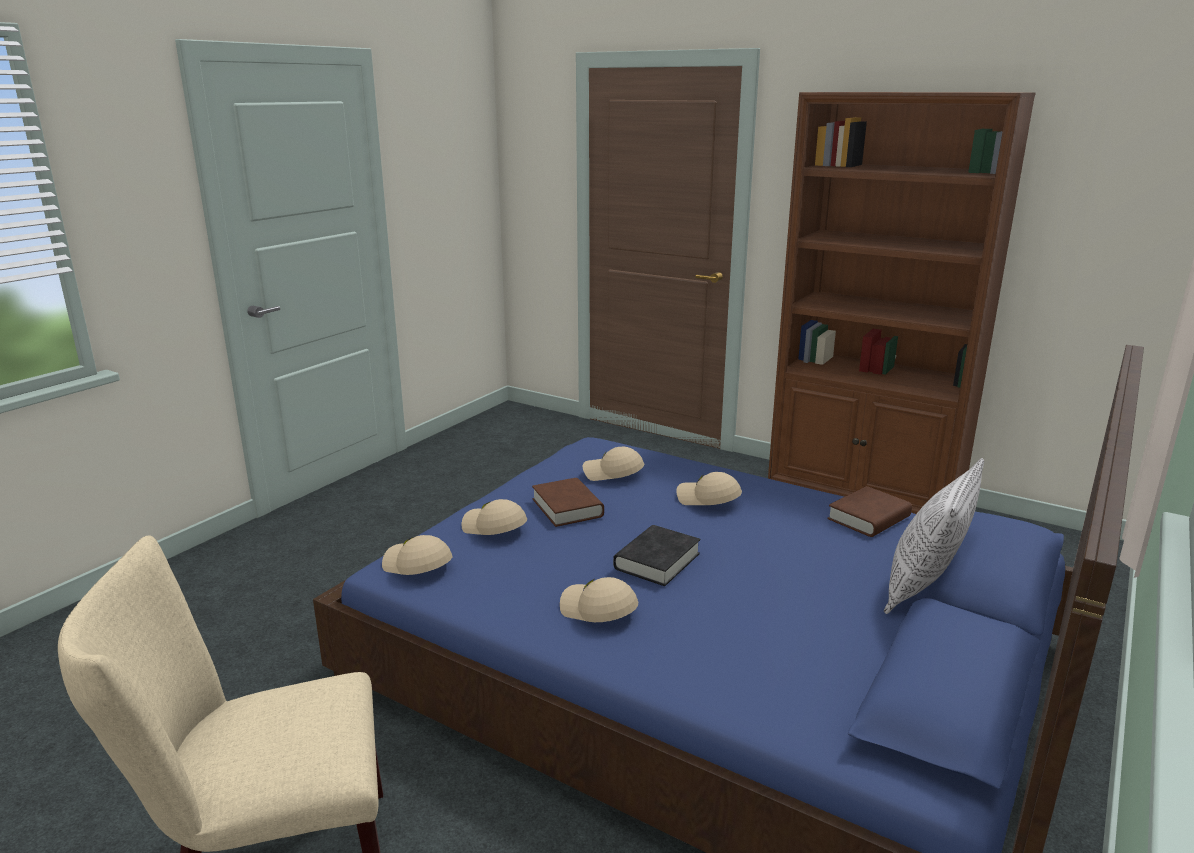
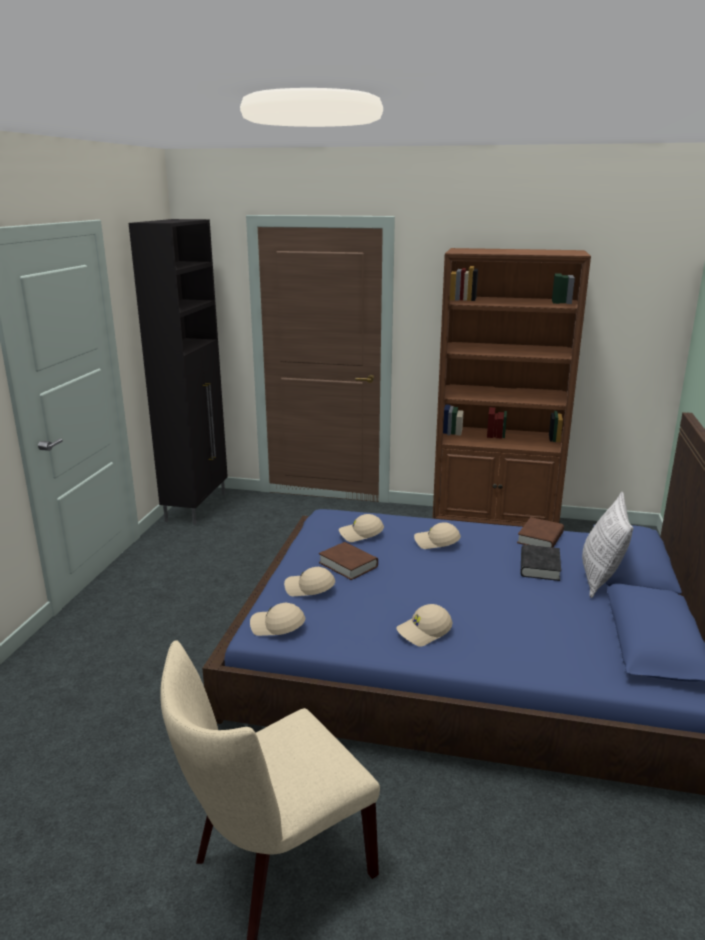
camera: 20 degrees left, 0 degrees up
(493, 423) = (197, 506): none -> black cabinet
(597, 611) = (424, 632): beige cap -> beige cap turned 45 degrees counterclockwise
(657, 561) = (436, 591): black book -> black book (539, 567)

